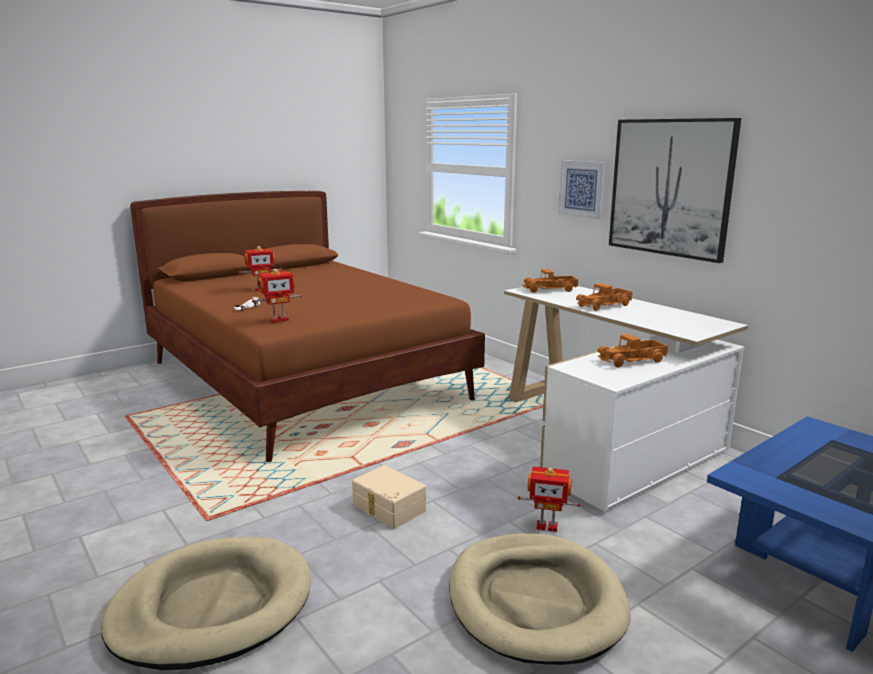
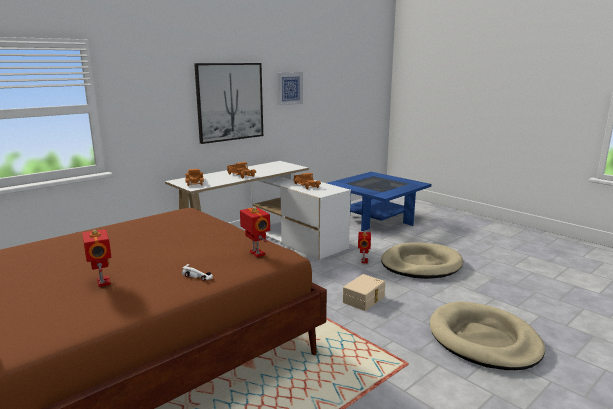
camera: 95 degrees left, 0 degrees up
(582, 189) = (171, 111): picture -> picture (289, 88)

